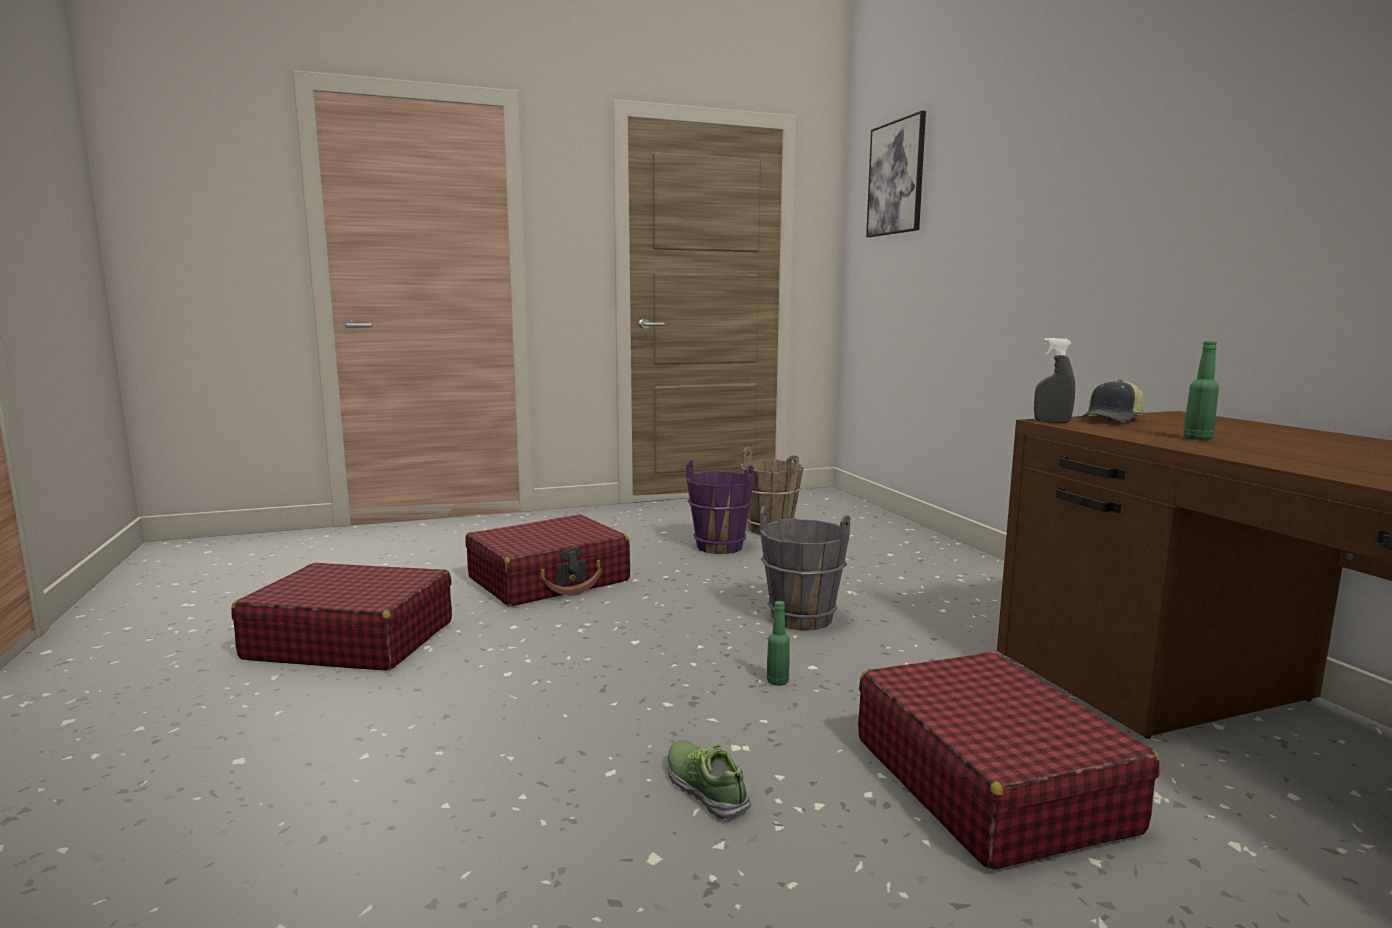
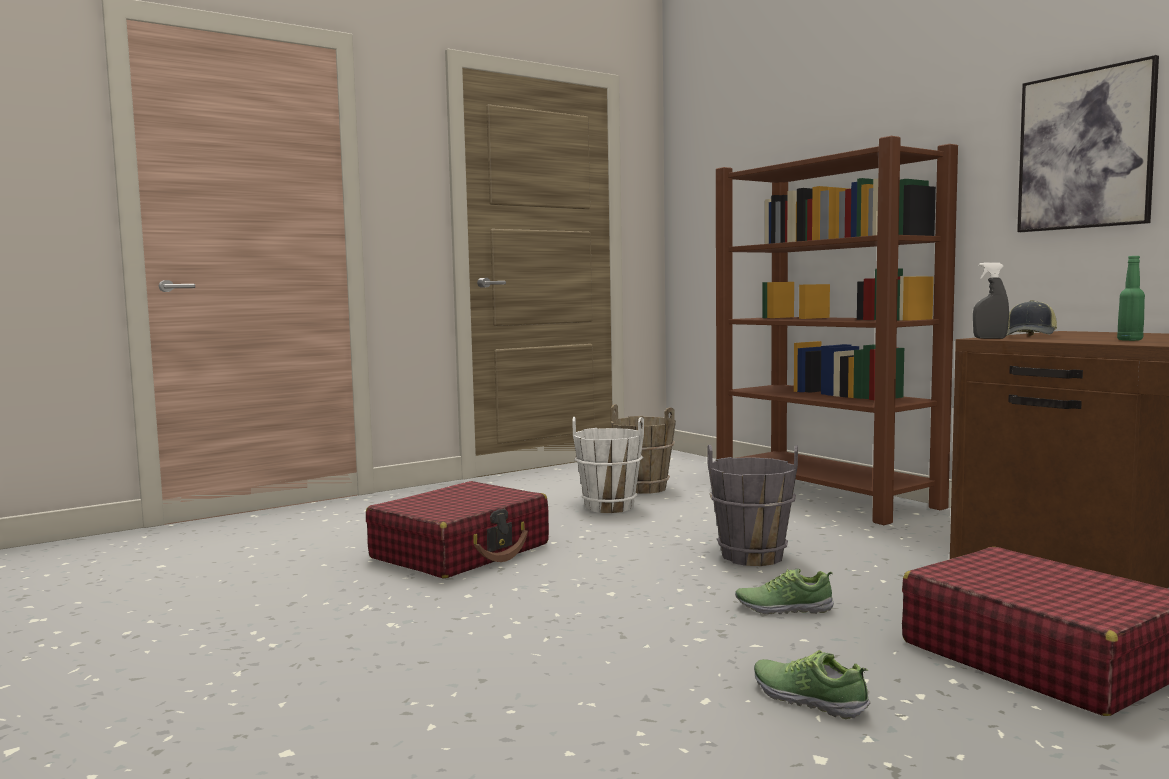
camera: 15 degrees left, 5 degrees down
(351, 640) = (292, 628): red suitcase -> none
(719, 546) = (609, 506): purple bucket -> white bucket
(777, 681) = (783, 608): green bottle -> shoe
(896, 178) = (728, 136): picture -> picture (1085, 150)
(940, 556) = (825, 495): none -> brown bookcase

